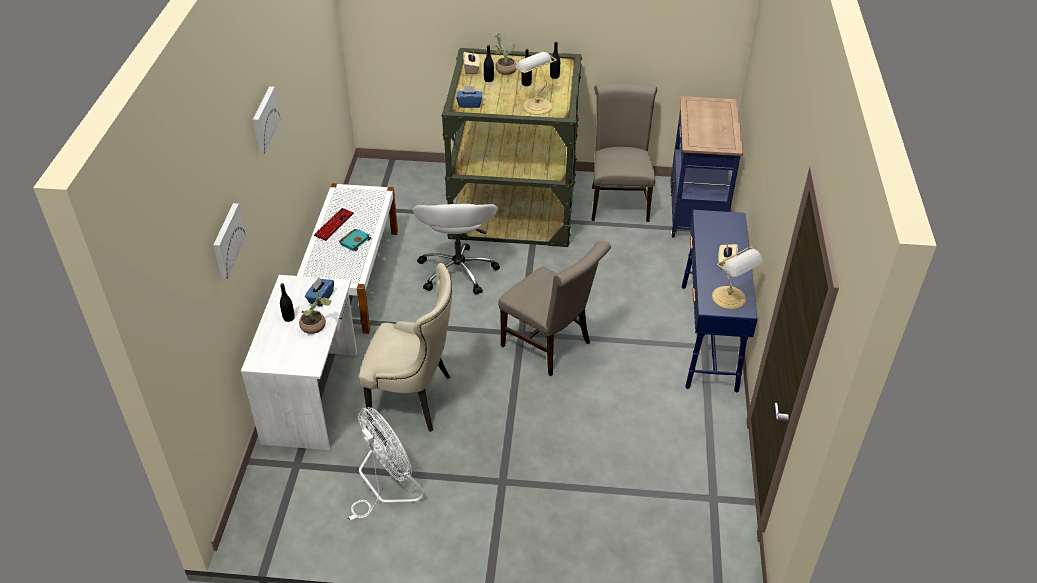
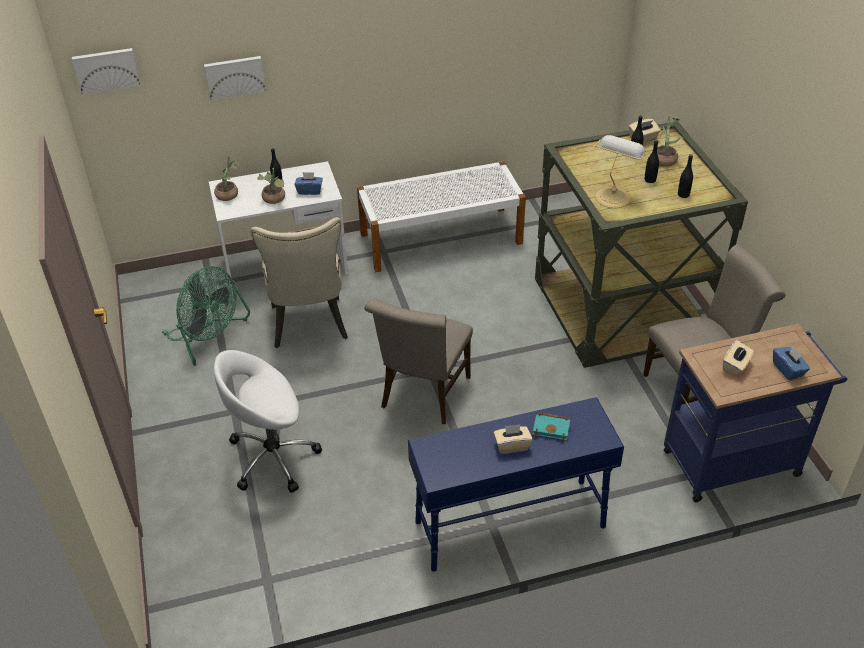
camera: 70 degrees right, 0 degrees up
(264, 119) = (364, 26): picture -> picture (106, 69)
(279, 358) = (229, 194): none -> potted plant
(334, 225) = (446, 181): keyboard -> none
(355, 241) = (431, 200): turquoise book -> turquoise book (552, 428)
(382, 483) = (207, 338): white fan -> green fan
(457, 273) = (489, 300): white office chair -> white office chair (271, 457)
(469, 104) = (578, 155): blue tissue box -> blue tissue box (788, 370)
(709, 133) = (736, 366): none -> beige tissue box
(730, 298) = (449, 461): table lamp -> none

